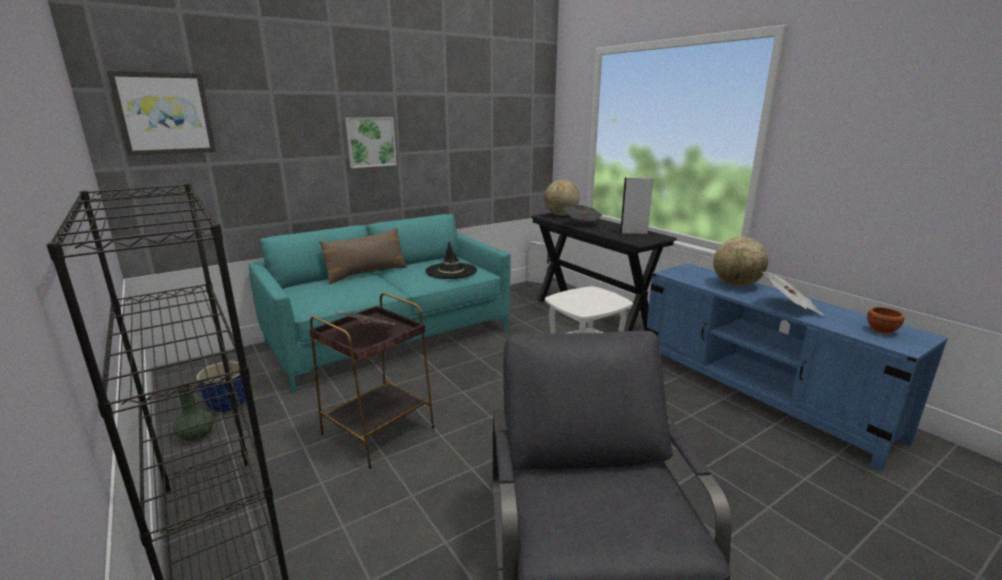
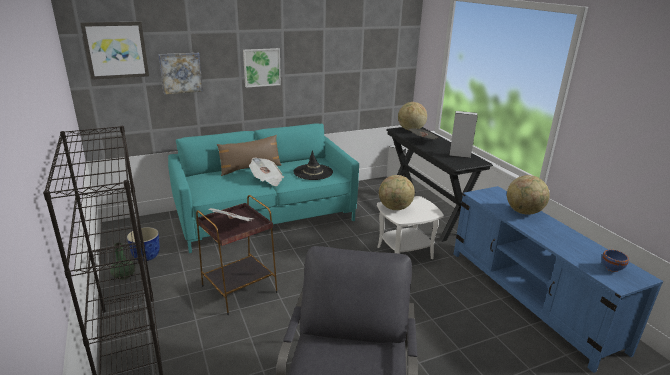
camera: 10 degrees right, 5 degrees up
(261, 148) = (180, 72): none -> picture
(570, 301) = (395, 208): none -> globe
(790, 307) = (553, 239): newspaper -> newspaper (267, 180)
(882, 331) = (612, 269): brown bowl -> blue bowl

